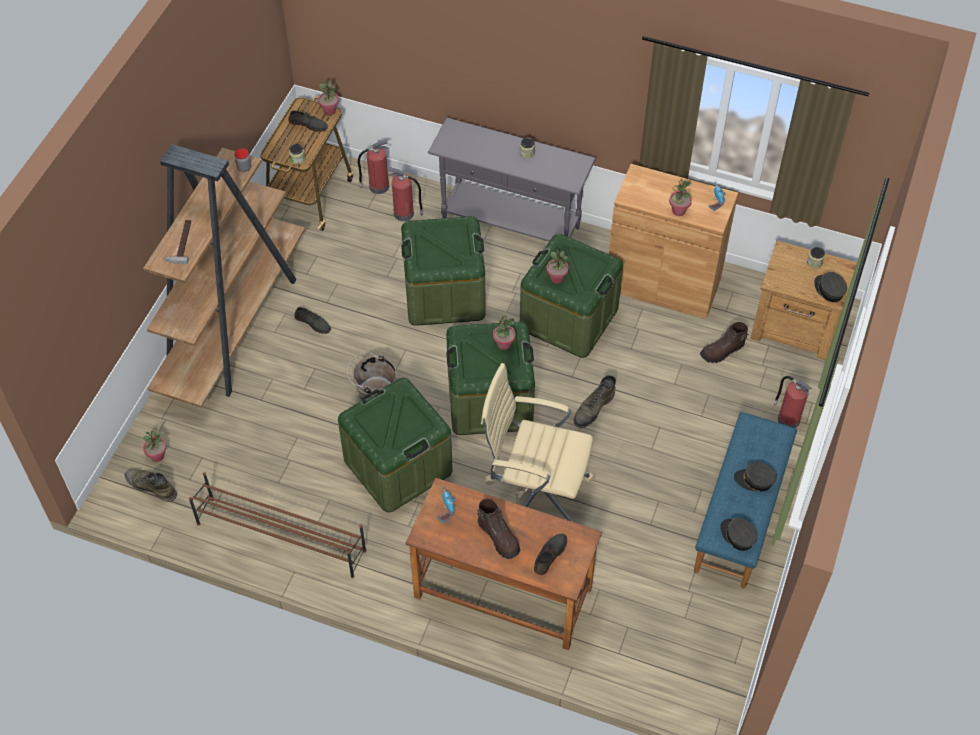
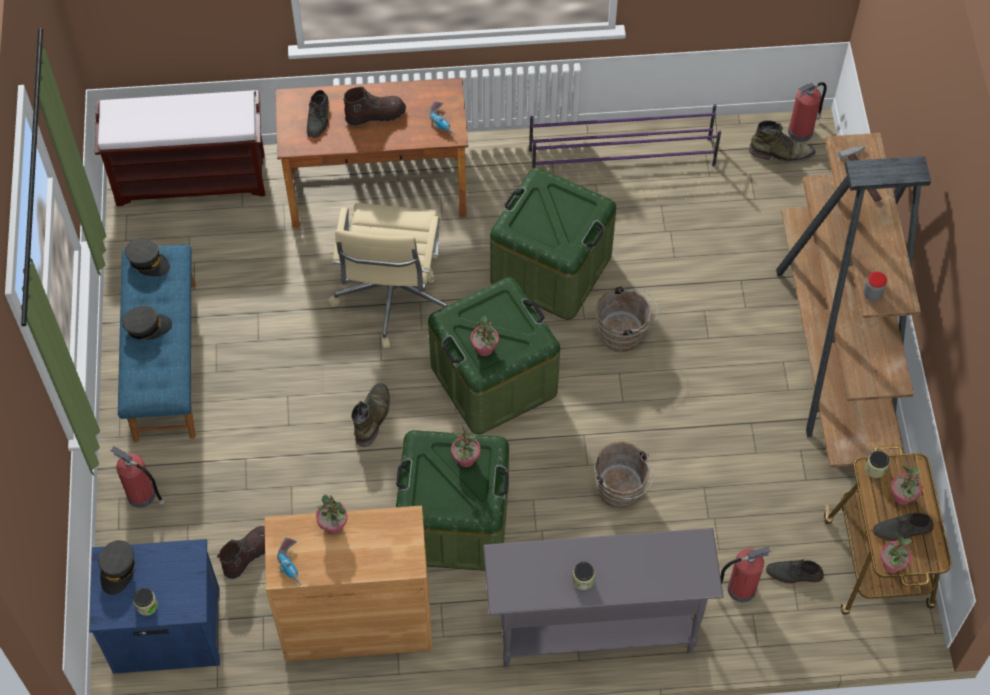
camera: 155 degrees right, 5 degrees up
(157, 456) = (799, 183): potted plant -> potted plant (902, 497)
(280, 536) = (623, 158): brown shoe rack -> purple shoe rack
(313, 322) = (748, 391): grey shoe -> grey shoe (794, 574)
(378, 186) = (801, 617): fire extinguisher -> fire extinguisher (801, 131)
(444, 294) = (621, 492): green storage box -> brown bucket
(499, 537) = (375, 114): brown boot -> brown boot turned 135 degrees clockwise
(535, 493) = (392, 297): beige office chair -> beige office chair turned 105 degrees clockwise
(662, 675) = (192, 178): none -> brown bench
(796, 327) = (165, 629): brown nightstand -> blue nightstand
(829, 290) = (117, 570): grey cap -> grey cap turned 60 degrees clockwise

